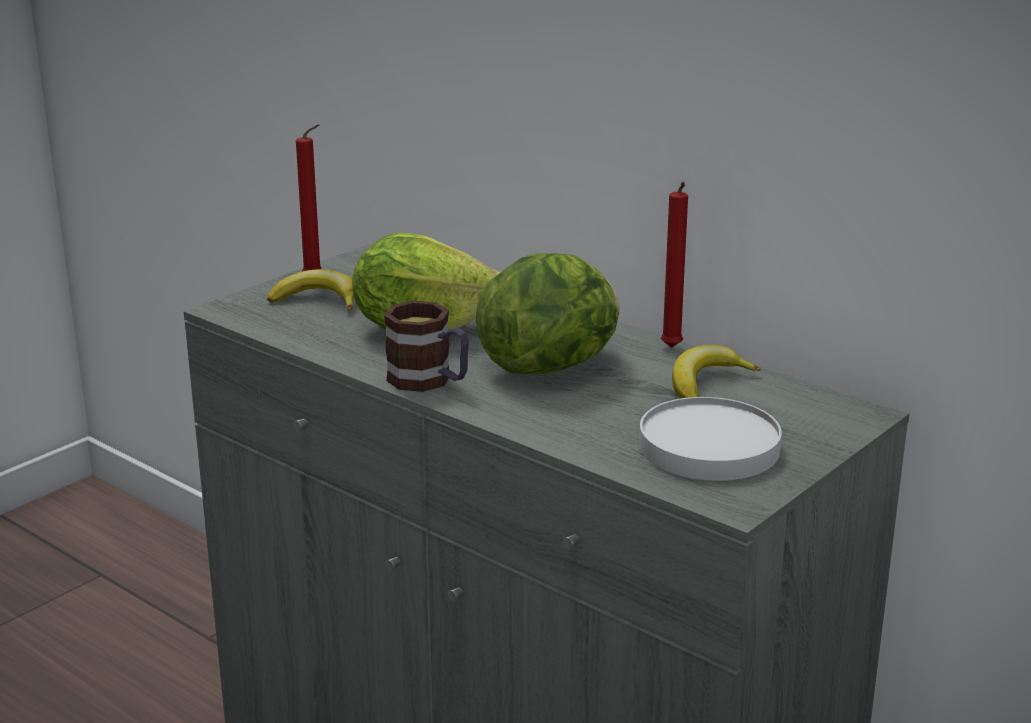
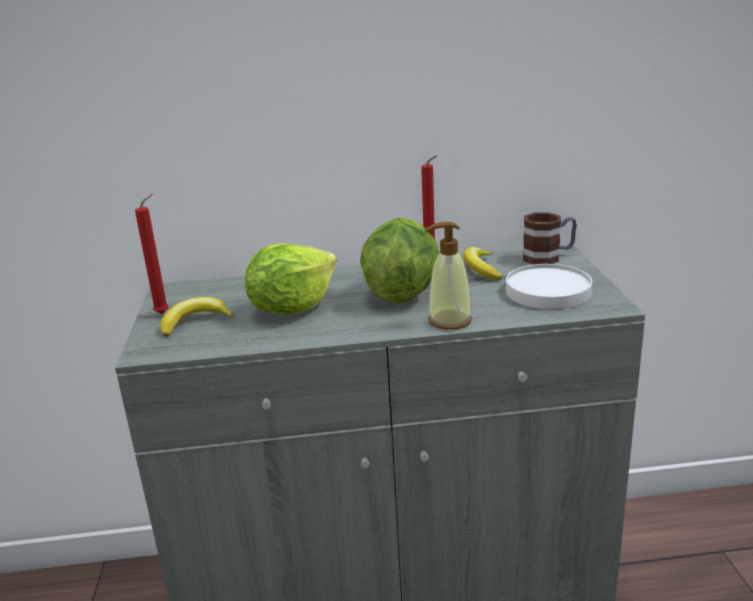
camera: 45 degrees left, 0 degrees up
(430, 381) = (363, 328): mug -> mug (548, 257)
(523, 419) = (449, 321): none -> soap dispenser

